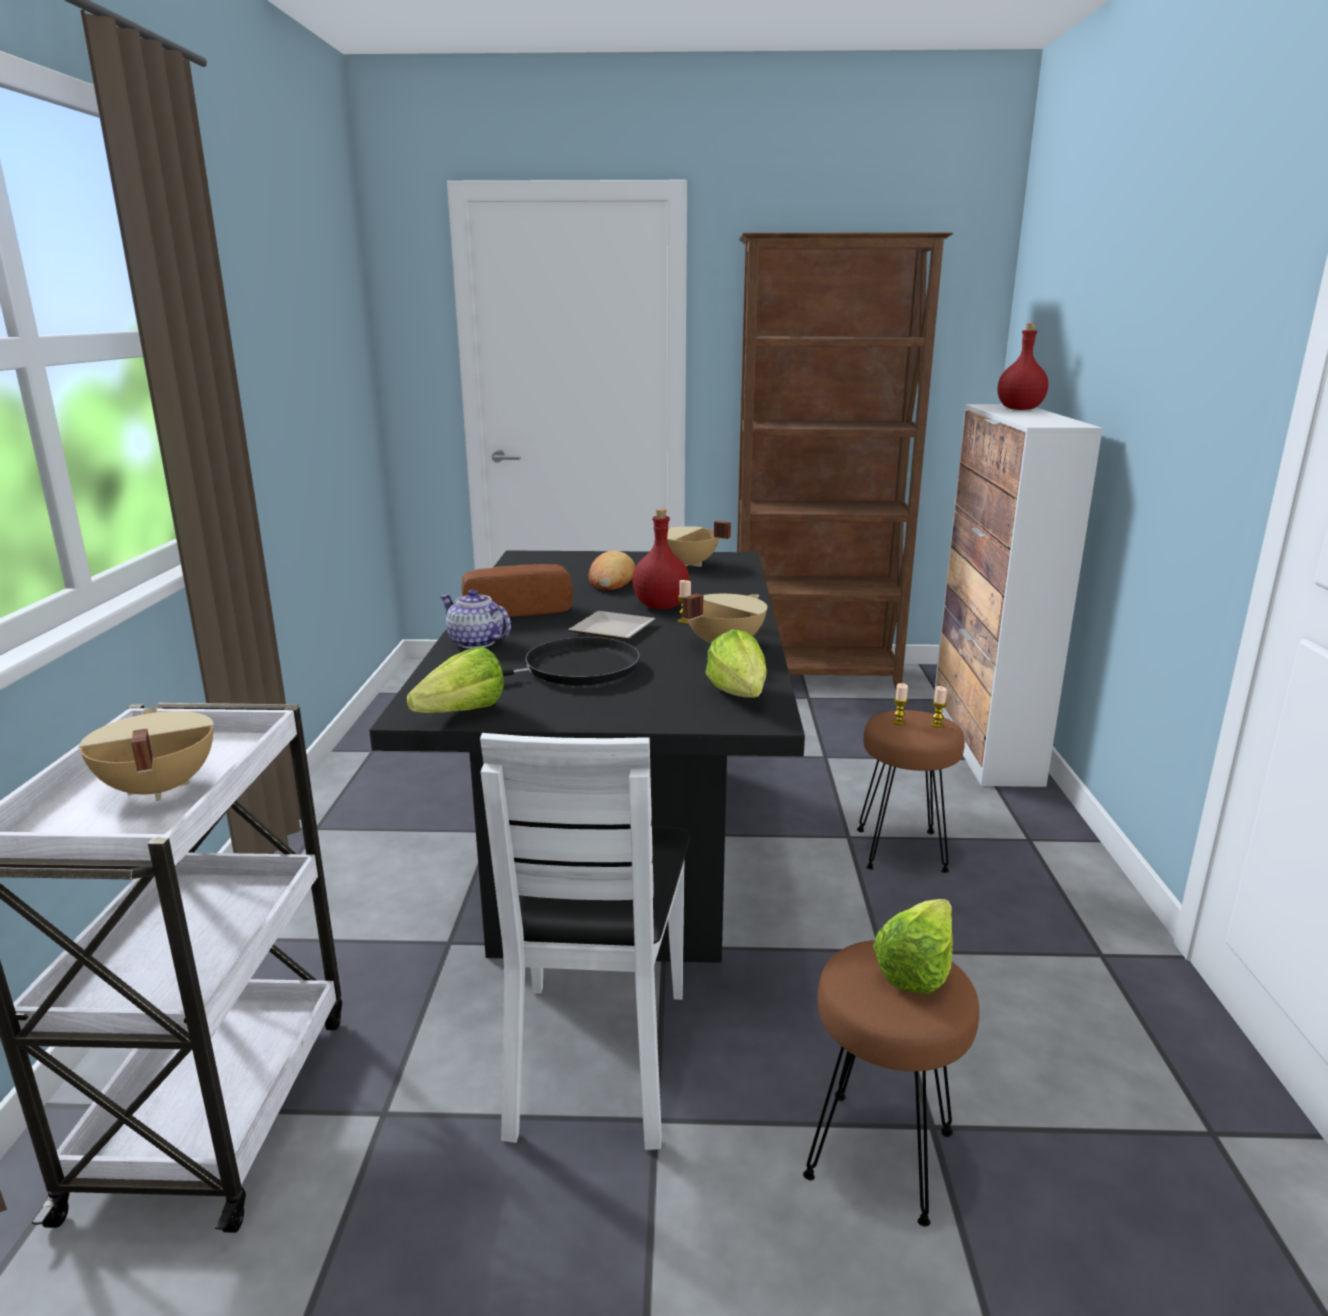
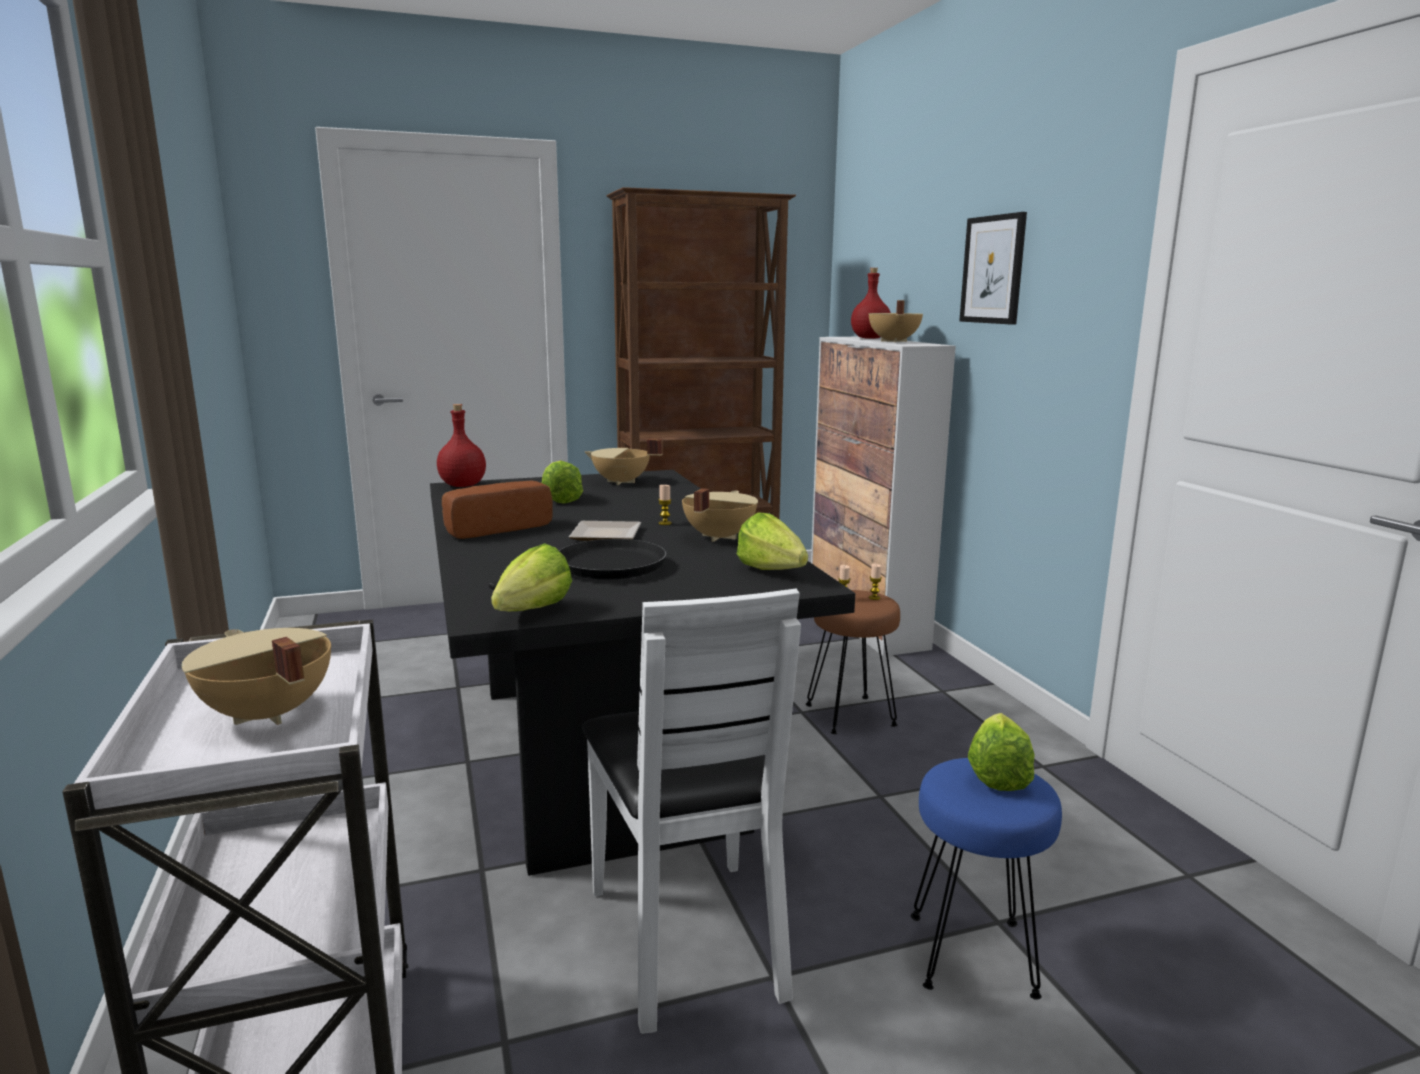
camera: 20 degrees left, 5 degrees down
(476, 642) = (483, 556): teapot -> none
(610, 579) = (561, 498): bread -> lettuce
(661, 607) = (631, 514): red bottle -> red bottle (463, 486)
(881, 1156) = (974, 955): brown stool -> blue stool
(1035, 417) = (892, 341): none -> beige cooking pot
(1152, 335) = (993, 270): none -> picture

